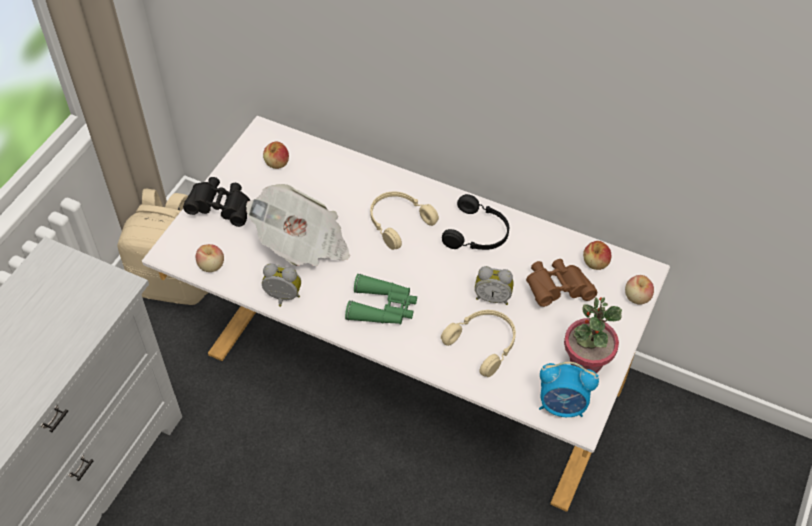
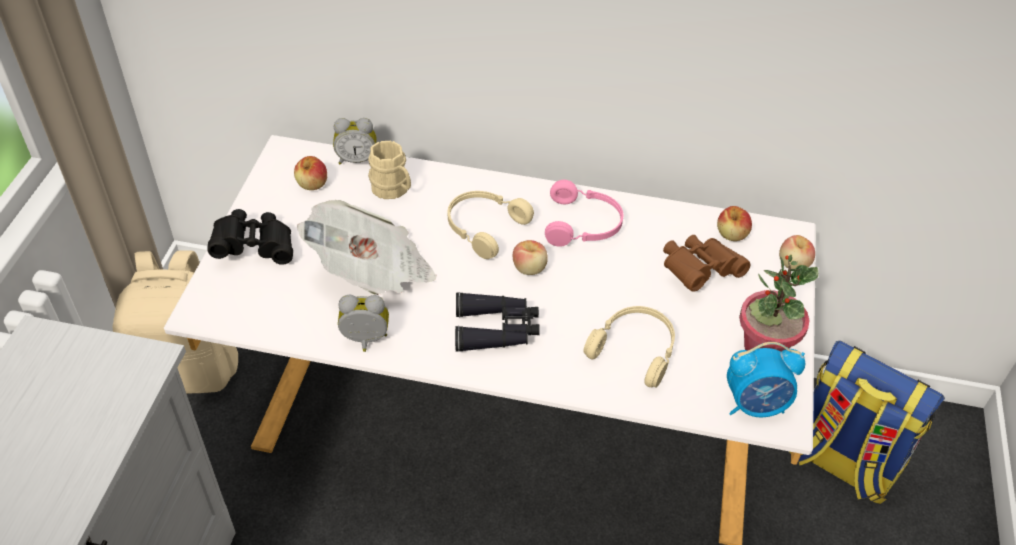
camera: 15 degrees left, 5 degrees down
(211, 266) = (260, 318): apple -> apple (529, 268)
(337, 178) = (393, 190): none -> beige mug
(383, 307) = (497, 329): green binoculars -> black binoculars
(478, 233) = (583, 225): black headphones -> pink headphones
(492, 297) = (626, 293): alarm clock -> alarm clock (357, 159)
(674, 461) = (840, 462): none -> backpack

